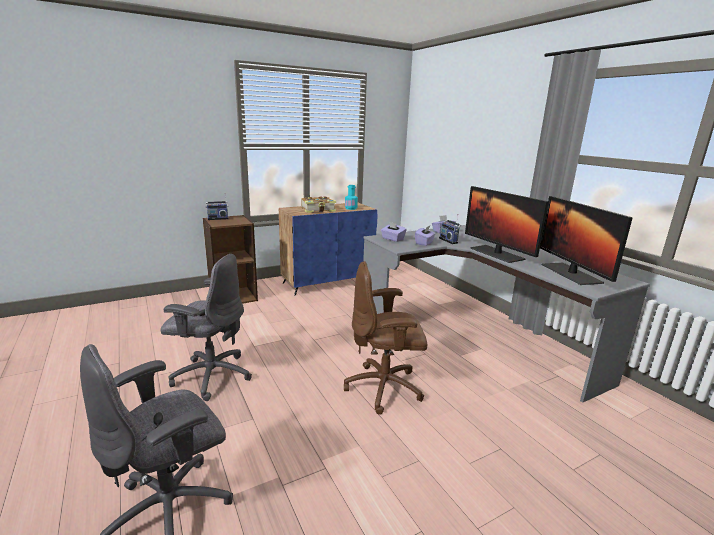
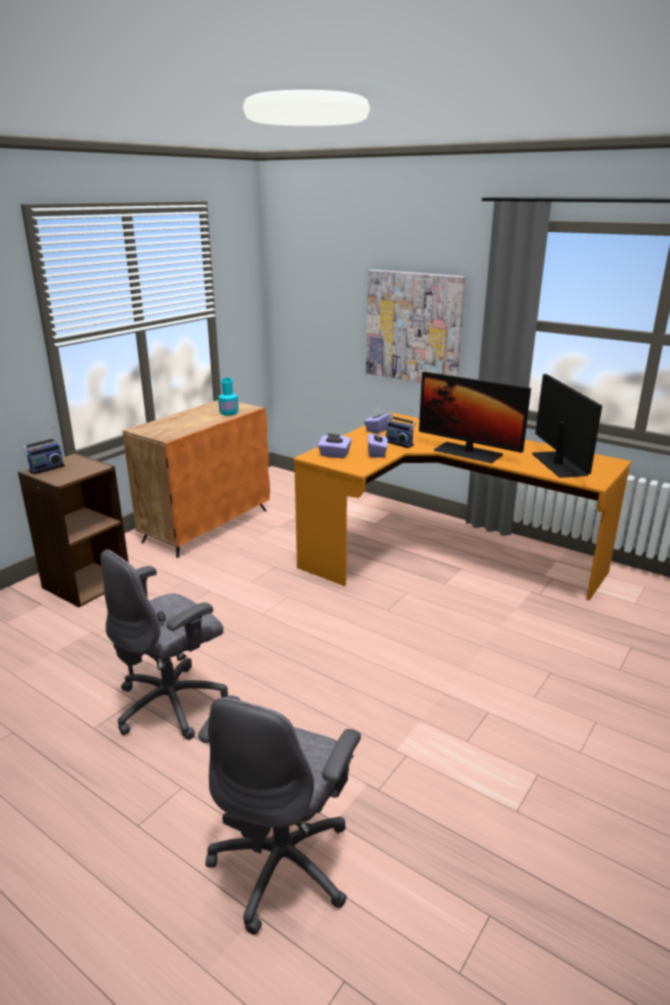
camera: 25 degrees left, 5 degrees up
(211, 375) = (172, 703): grey office chair -> grey office chair turned 150 degrees clockwise
(318, 210) = (188, 424): book -> none
(328, 282) = (207, 525): blue cabinet -> orange cabinet
(385, 388) = (396, 648): brown office chair -> none
(475, 336) = (444, 555): grey desk -> orange desk
(491, 162) = (413, 327): none -> picture
(570, 273) = (559, 464): monitor -> monitor turned 150 degrees counterclockwise

